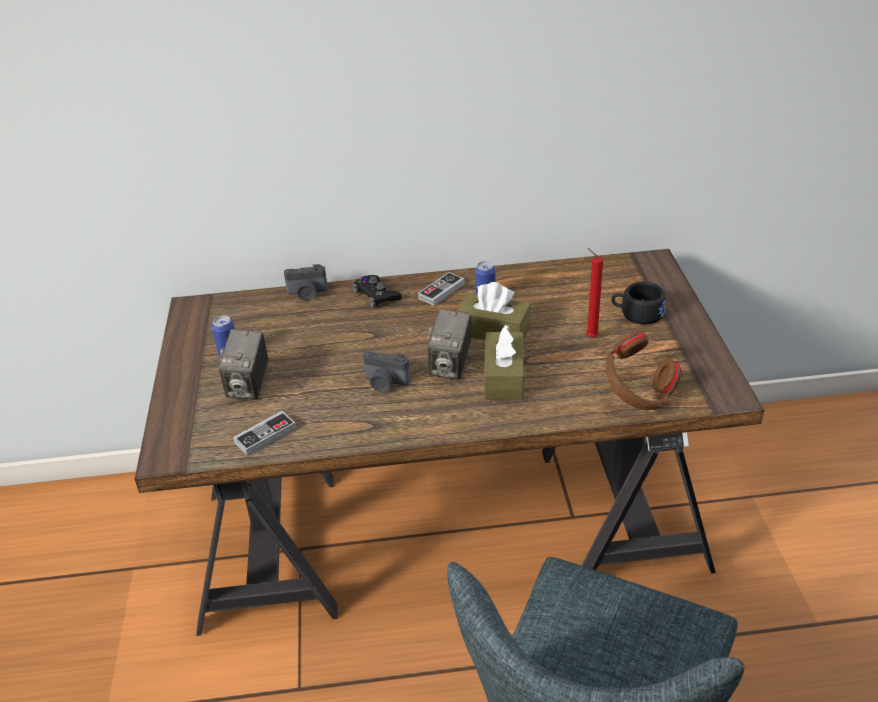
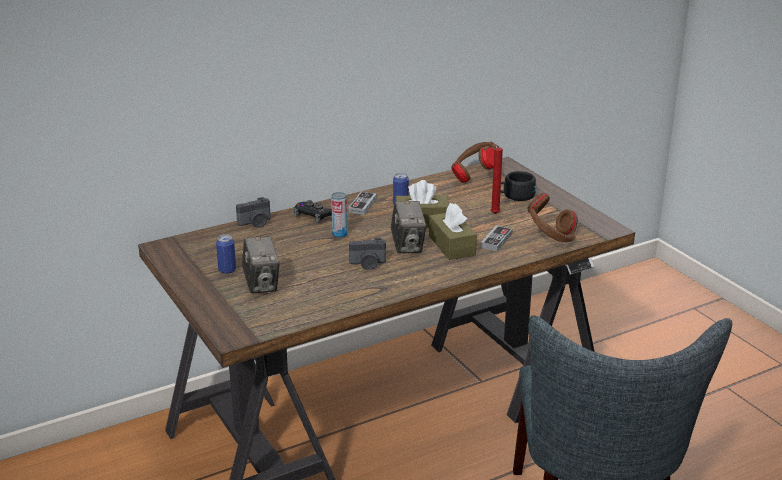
camera: 25 degrees left, 10 degrees down
(265, 436) = (303, 309): game controller -> game controller (496, 240)
(385, 330) = (339, 234): none -> can
(604, 272) = (473, 176): none -> brown headphones

